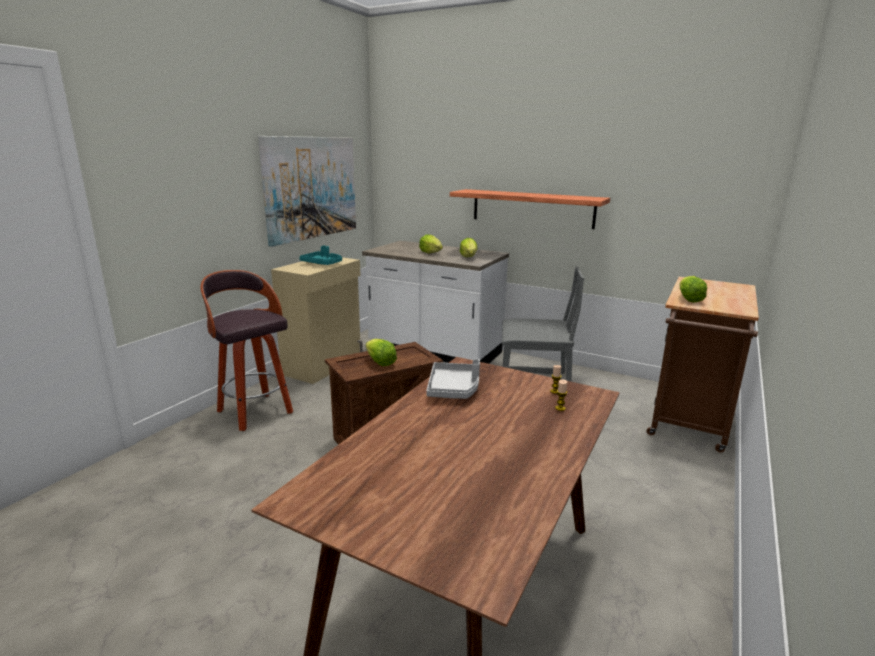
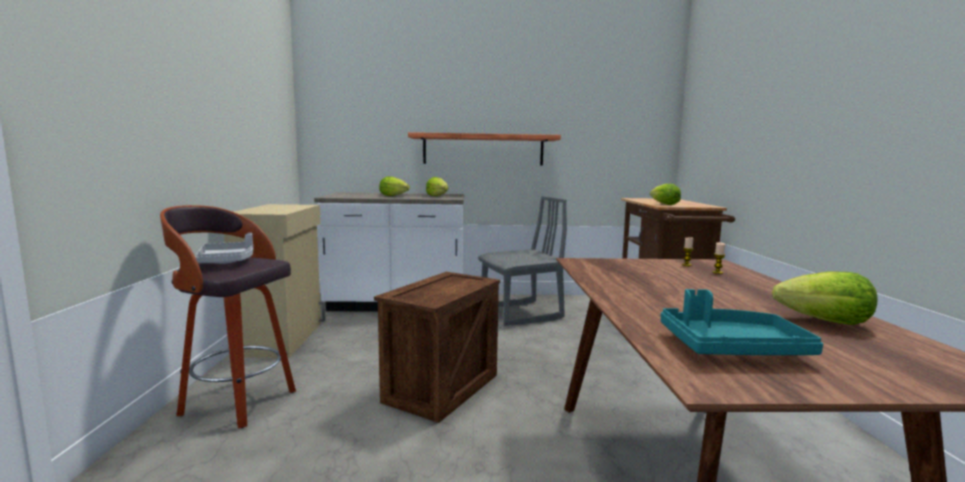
camera: 30 degrees left, 10 degrees down
(311, 188) = (251, 122): picture -> none
(322, 263) = (282, 208): turquoise tray -> turquoise tray (731, 348)
(380, 363) = (443, 290): lettuce -> lettuce (825, 322)
(454, 389) = (611, 275): grey tray -> grey tray (227, 261)

